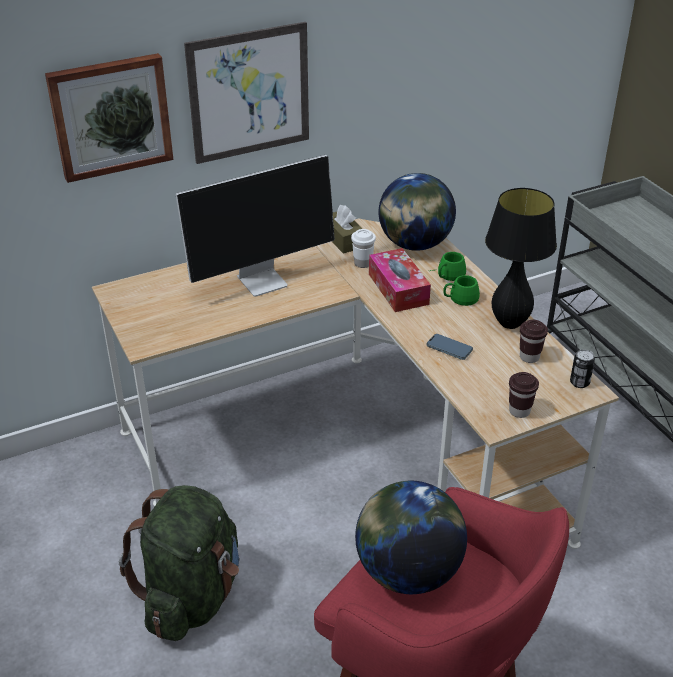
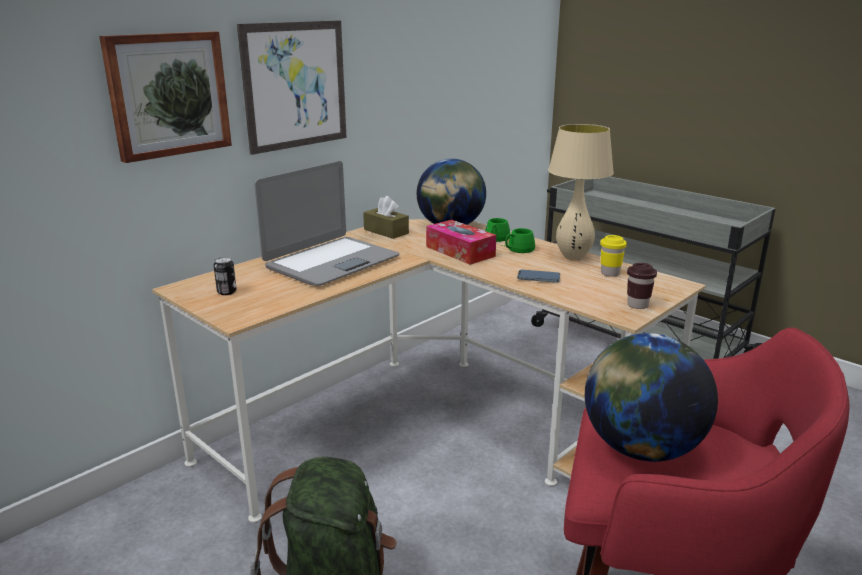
camera: 20 degrees left, 15 degrees down
(263, 280) = (331, 262): monitor -> laptop
(362, 263) = (415, 242): white cup -> none
(509, 323) = (573, 257): black table lamp -> beige table lamp
(529, 357) = (610, 273): brown cup -> yellow cup
(579, 382) = (666, 281): can -> can (227, 292)

